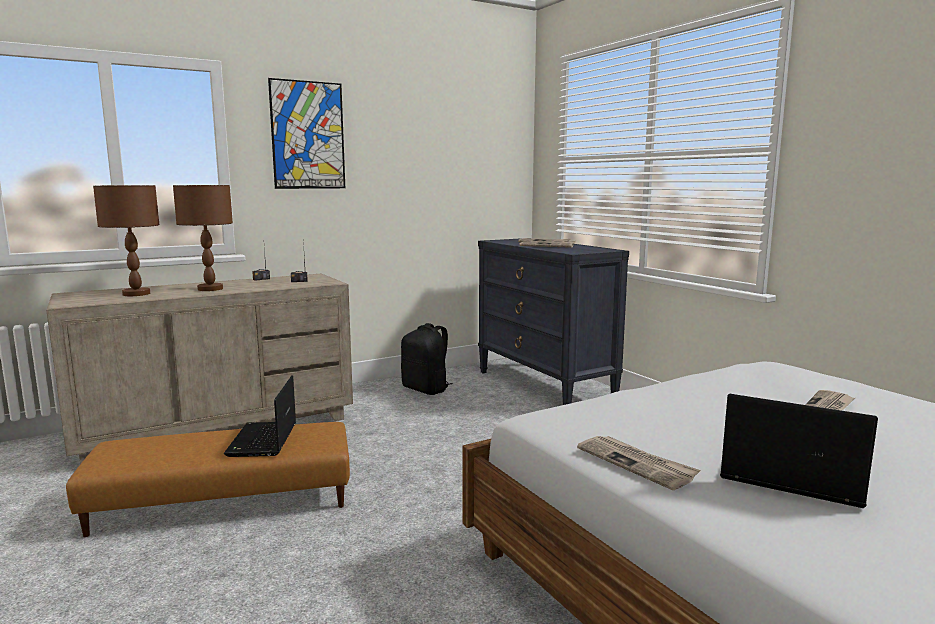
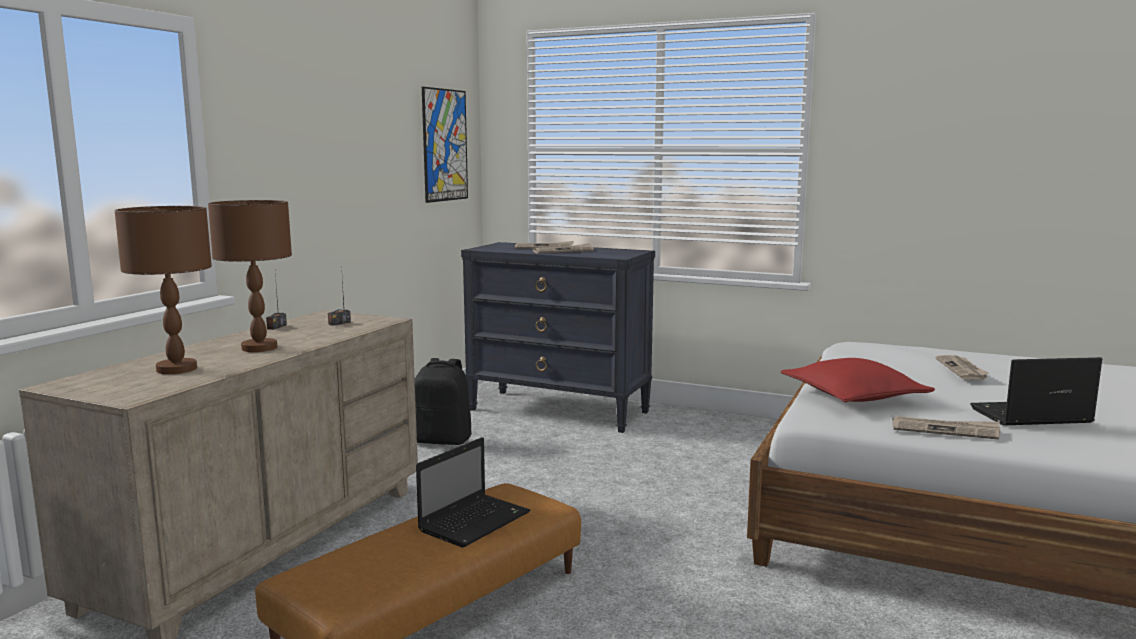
camera: 35 degrees left, 0 degrees up
(263, 441) = (475, 521): laptop -> laptop turned 105 degrees counterclockwise
(308, 135) = (287, 123): picture -> picture (445, 145)
(625, 409) = (853, 396): none -> red pillow

